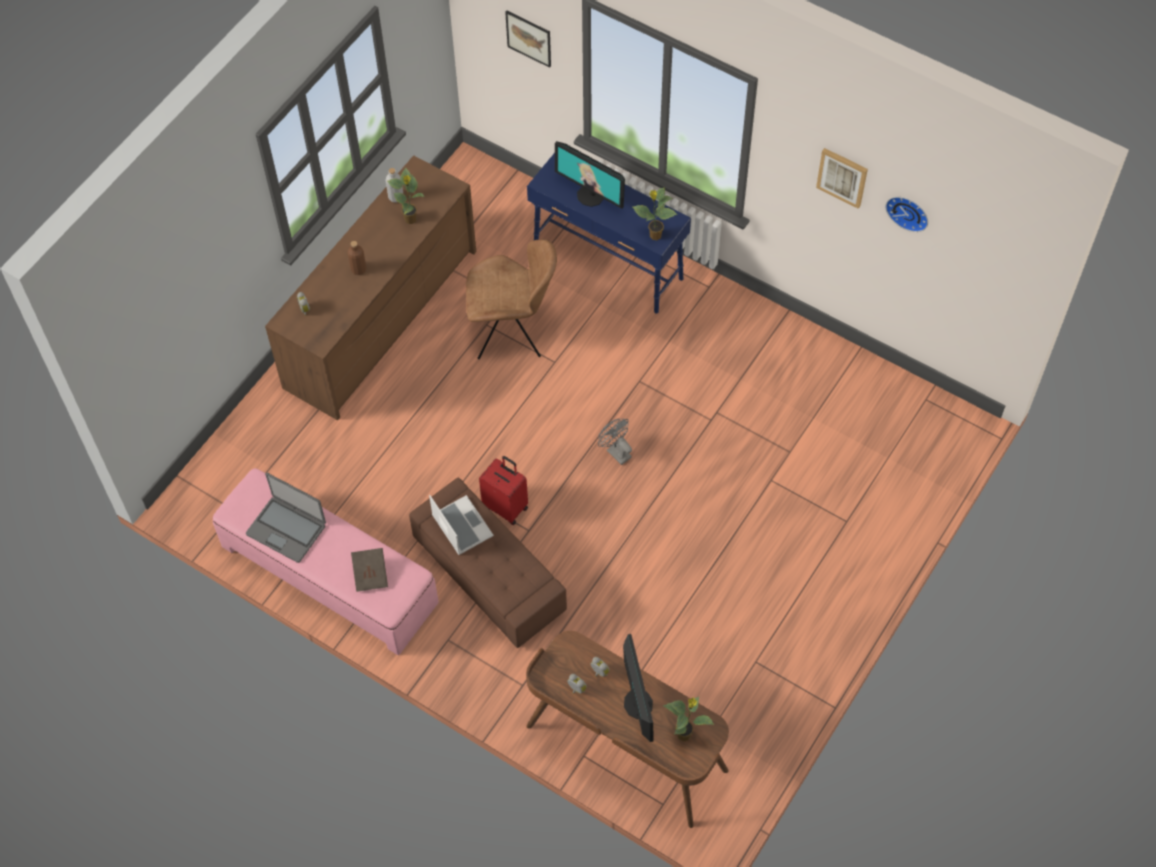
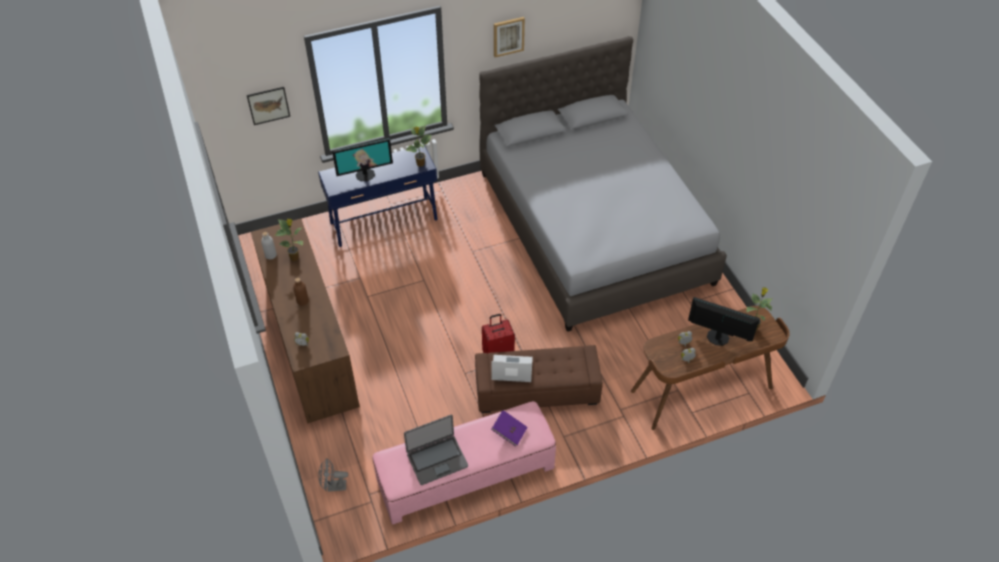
camera: 55 degrees left, 10 degrees down
(370, 574) = (509, 432): brown book -> purple book
(512, 332) = (384, 287): brown chair -> none
(615, 451) = (507, 286): grey fan -> grey fan (333, 487)
(791, 482) = (593, 226): none -> grey bed
(908, 211) = (553, 27): wall clock -> none

